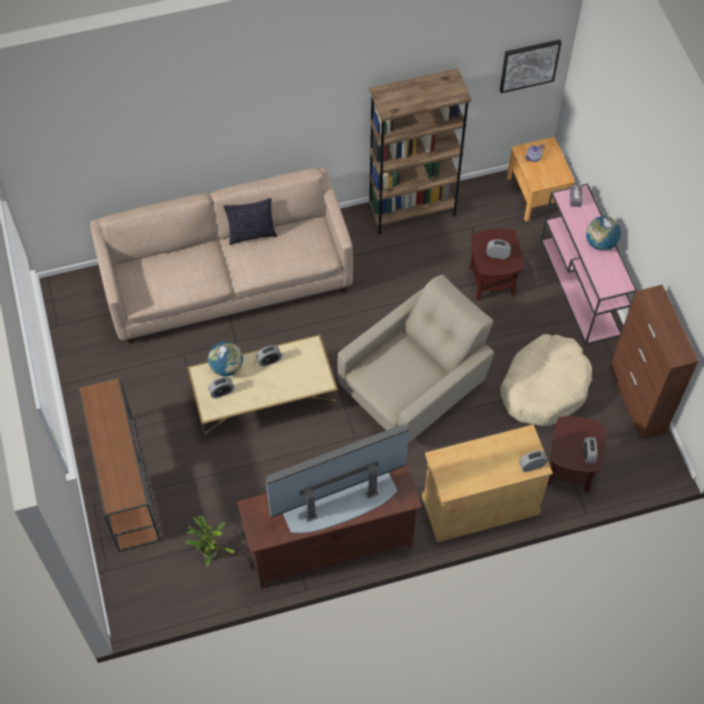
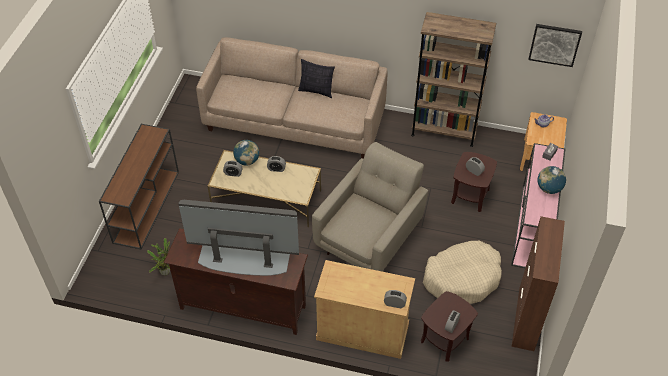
camera: 30 degrees right, 10 degrees down
(414, 387) = (370, 236): beige armchair -> beige armchair turned 45 degrees counterclockwise

